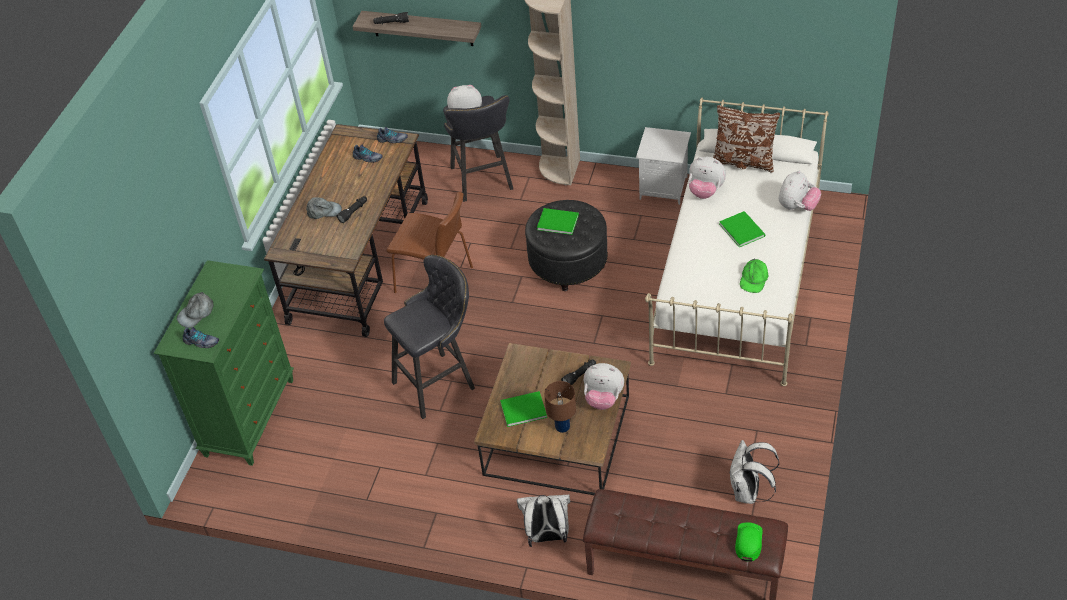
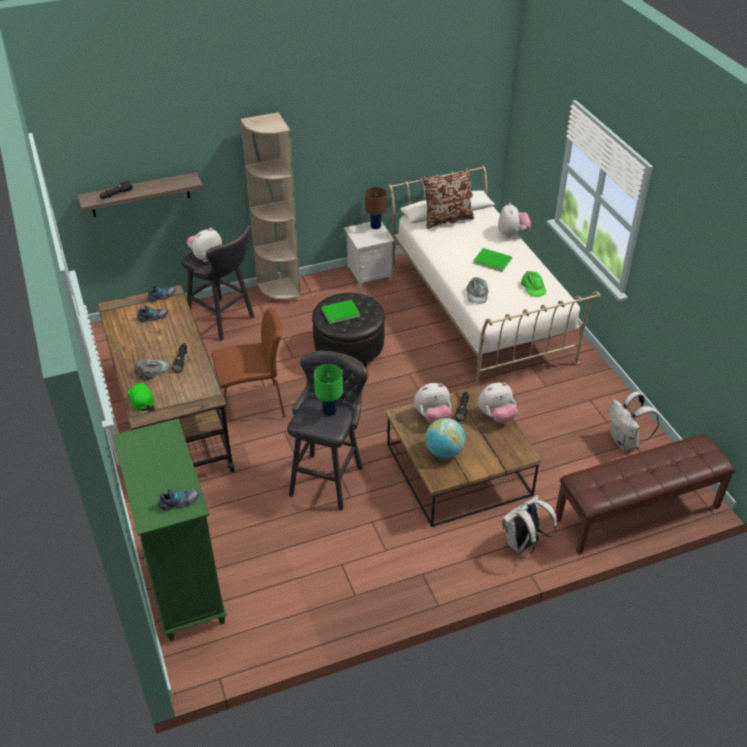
camera: 40 degrees left, 5 degrees down
(196, 313) = (148, 481): grey cap -> grey cap (477, 294)
(427, 320) = (329, 412): none -> green table lamp
(522, 409) = (444, 452): green book -> globe
(563, 427) = (488, 449): brown table lamp -> brown table lamp (376, 226)
(705, 191) = (441, 247): plush toy -> plush toy (432, 416)
(748, 542) = (699, 457): green cap -> green cap (141, 398)

